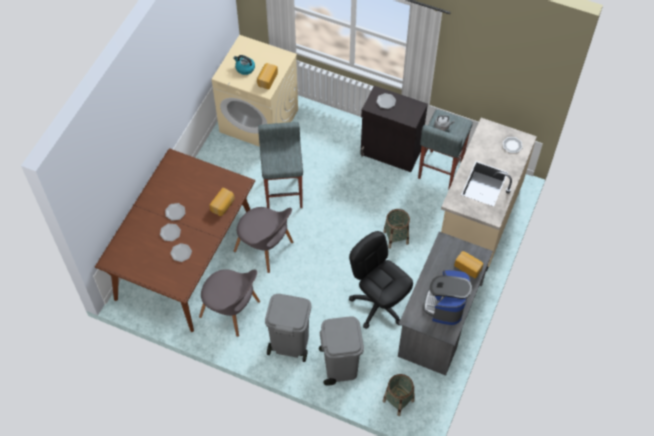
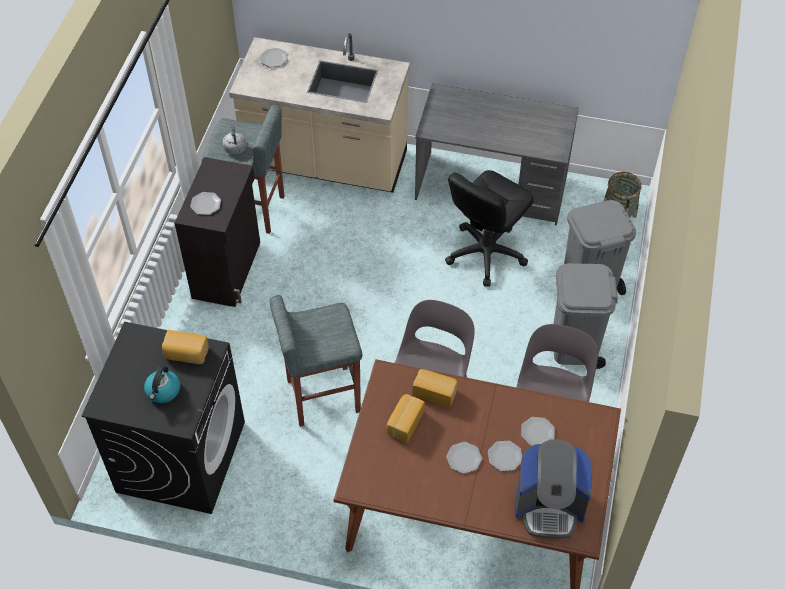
camera: 100 degrees left, 5 degrees down
(259, 121) = (181, 456): beige washing machine -> black washing machine
(396, 237) = (375, 247): basket -> none
(445, 305) = (526, 120): coffee machine -> coffee machine (549, 506)
(468, 267) = (462, 103): bread -> bread (404, 423)

